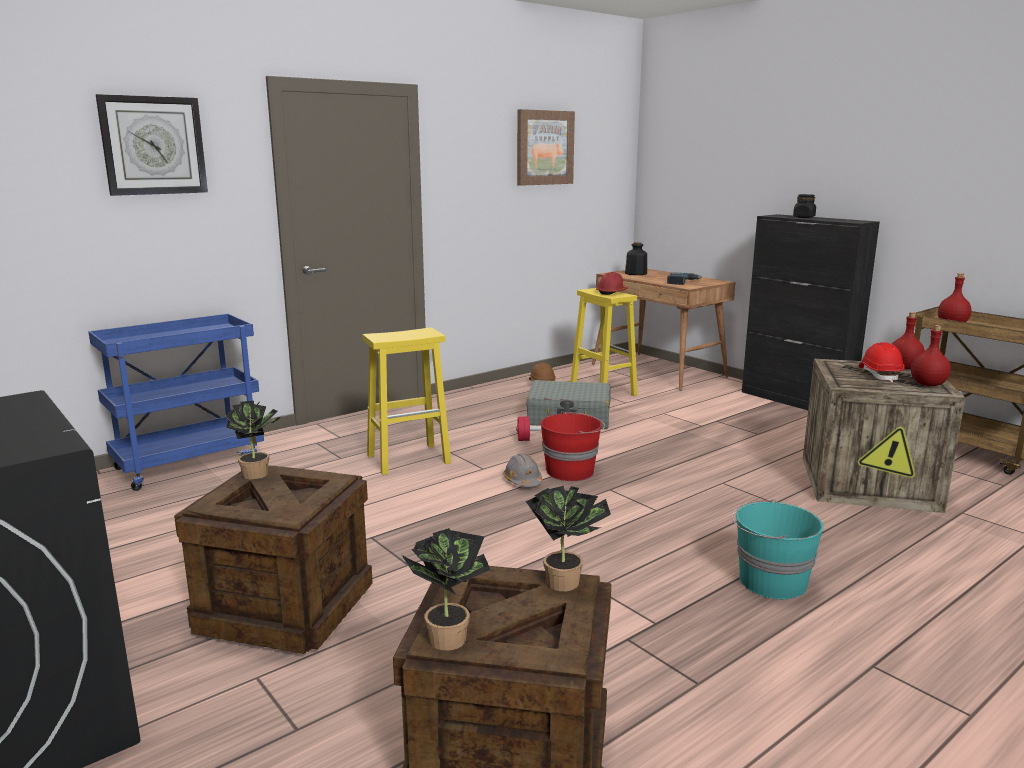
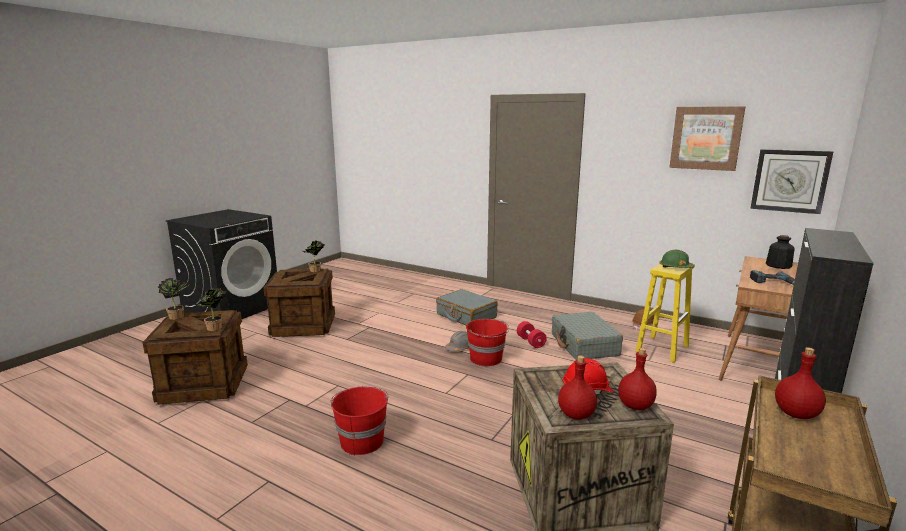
camera: 70 degrees right, 0 degrees up
(153, 145) = (438, 131): wall clock -> wall clock (789, 181)
(190, 463) = (423, 279): blue cart -> none
(410, 459) = (466, 316): yellow stool -> grey suitcase
(611, 292) = (675, 267): red hard hat -> green hard hat
(770, 582) = (361, 441): turquoise bucket -> red bucket
(804, 217) = (832, 239): black jar -> none

